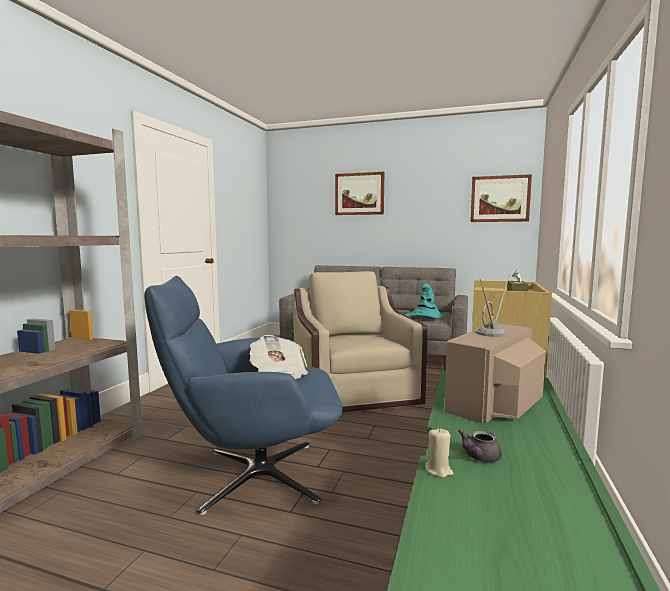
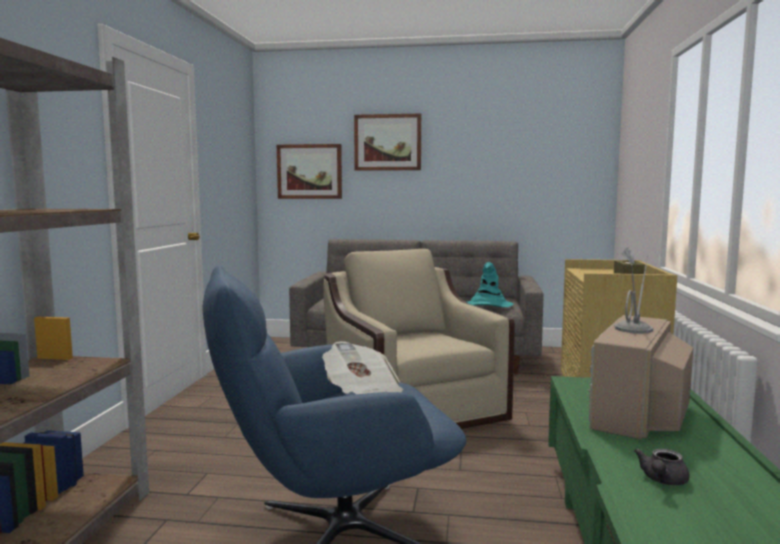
camera: 10 degrees left, 0 degrees up
(438, 470) = (628, 500): beige candle -> none
(500, 199) = (570, 152): picture -> picture (309, 171)

